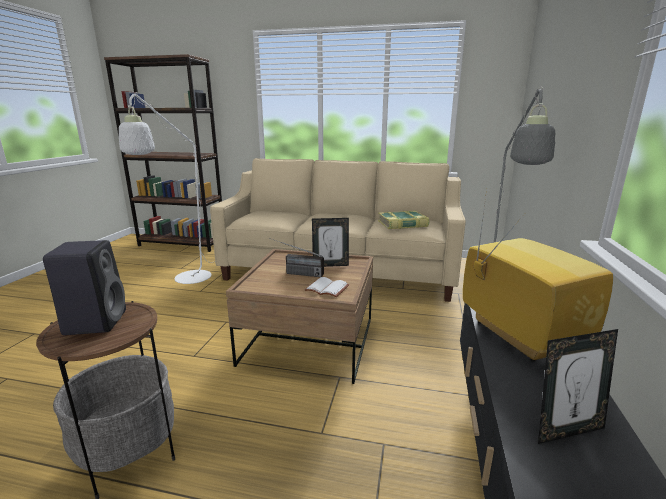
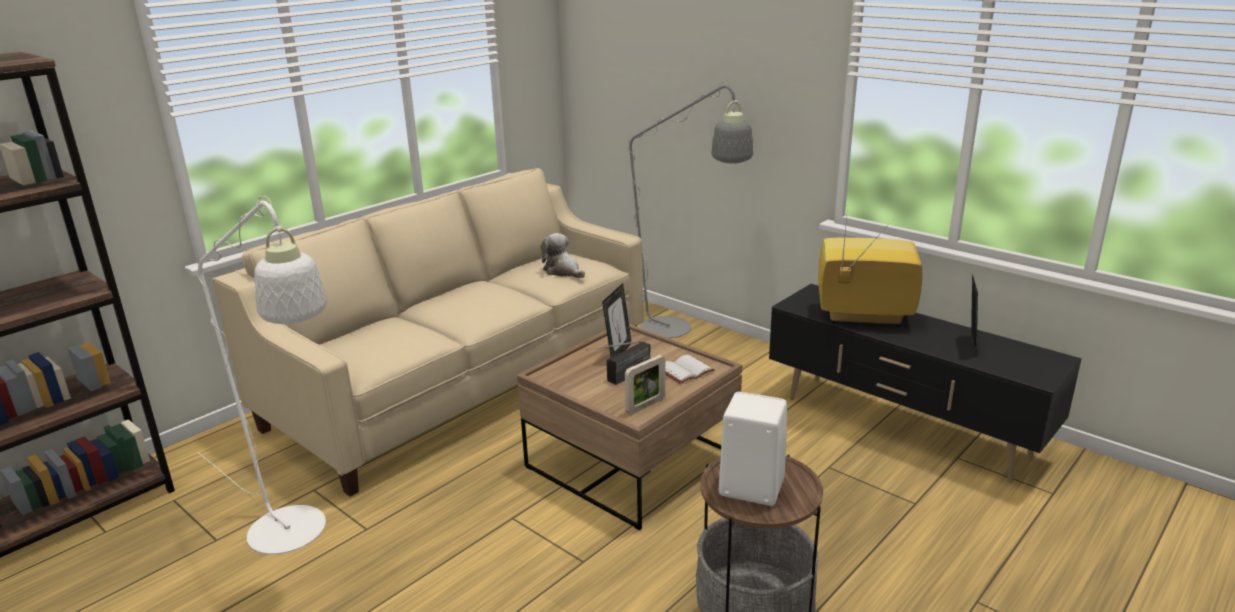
camera: 60 degrees left, 5 degrees up
(96, 321) = (749, 487): black speaker -> white speaker
(265, 287) = (645, 406): none -> picture frame
(402, 224) = (563, 271): book -> plush toy

